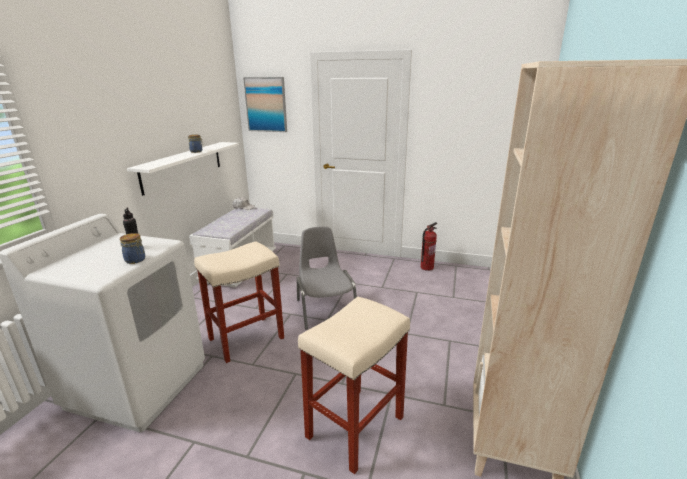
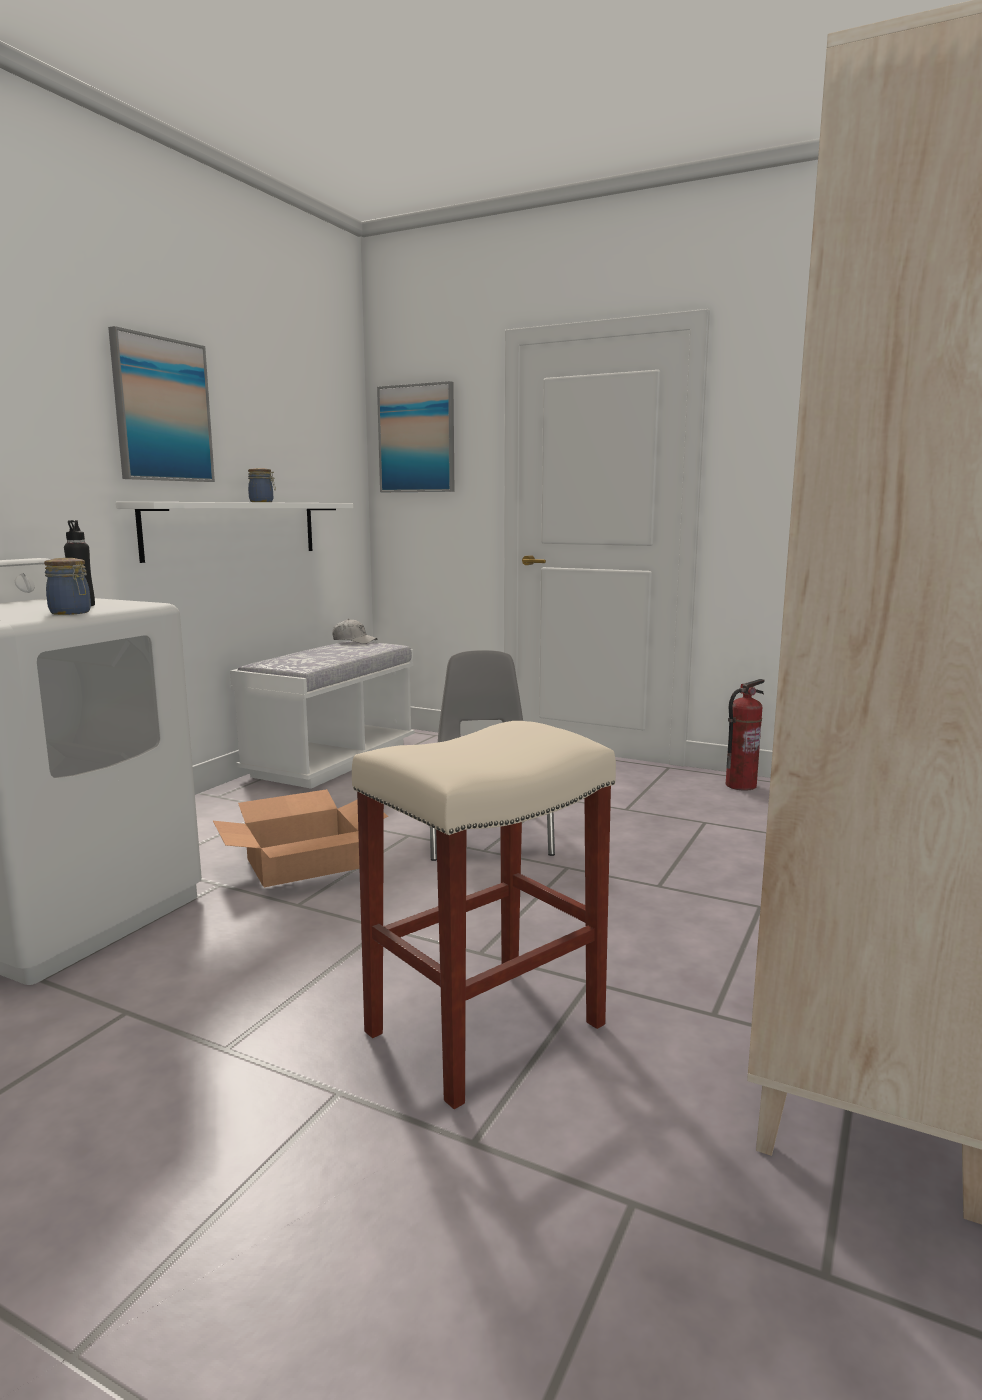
camera: 10 degrees right, 10 degrees down
(143, 114) = (162, 410): none -> picture
(247, 338) = (303, 864): beige stool -> cardboard box

